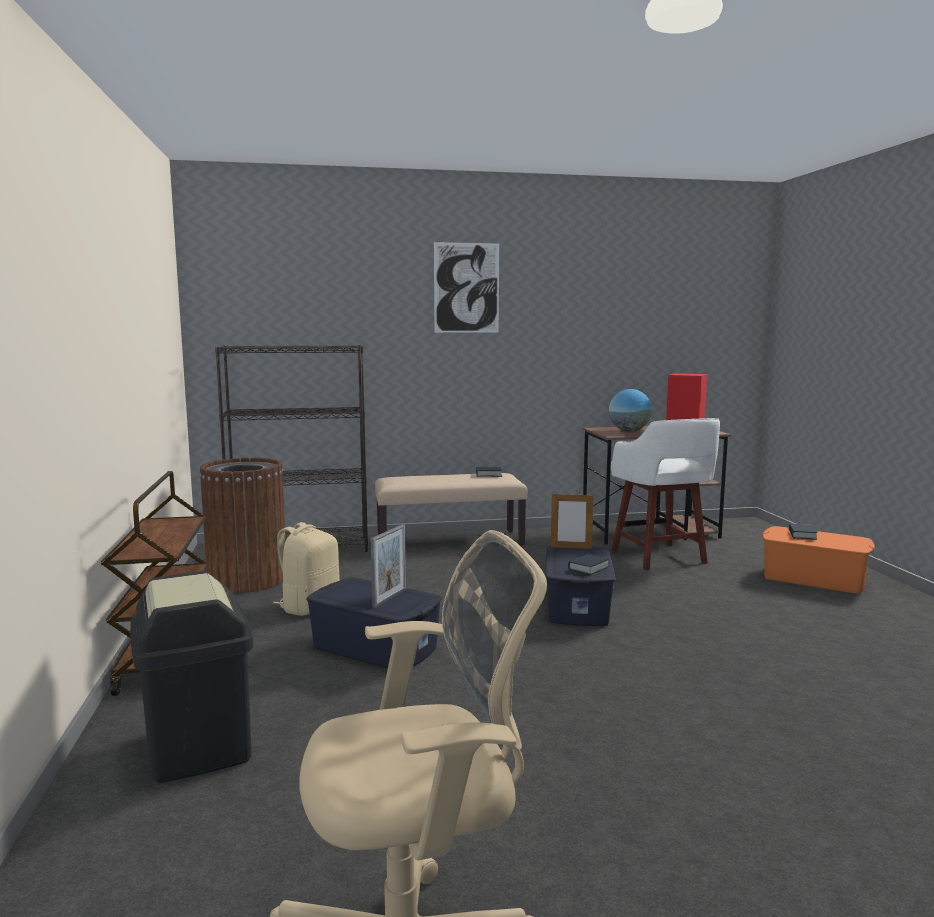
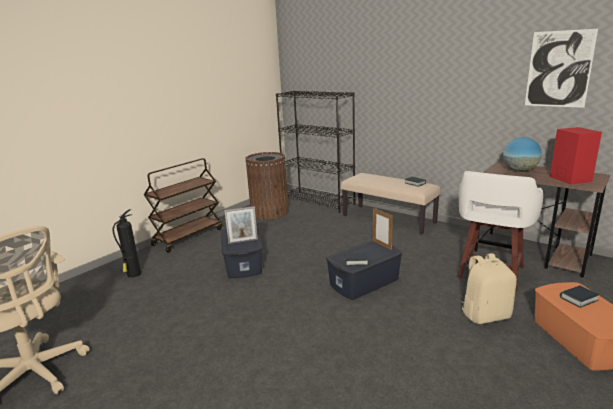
camera: 50 degrees right, 10 degrees up
(197, 747) = (133, 275): black trash can -> fire extinguisher
(309, 606) = (262, 233): beige backpack -> beige backpack (485, 315)
(466, 288) = (418, 54): picture -> picture (559, 69)

